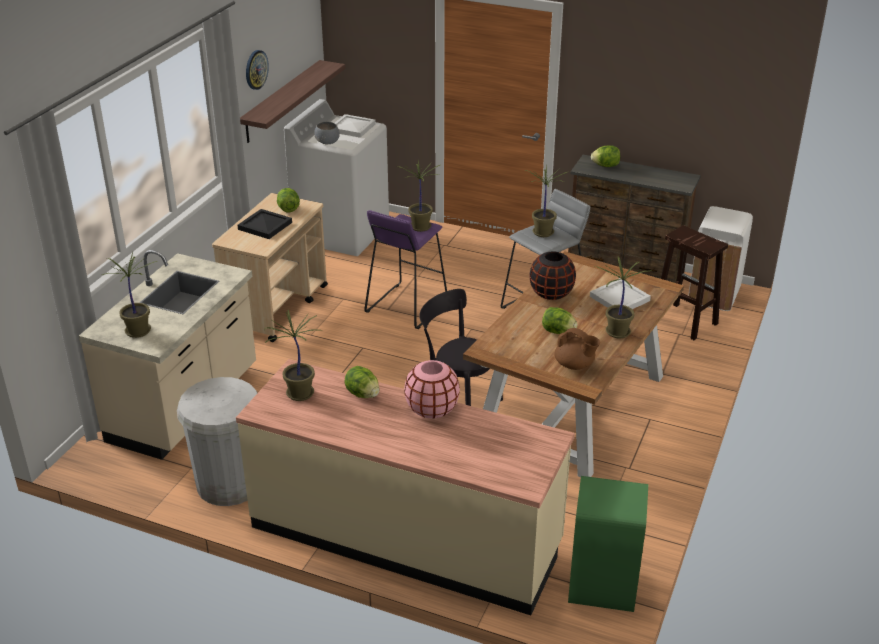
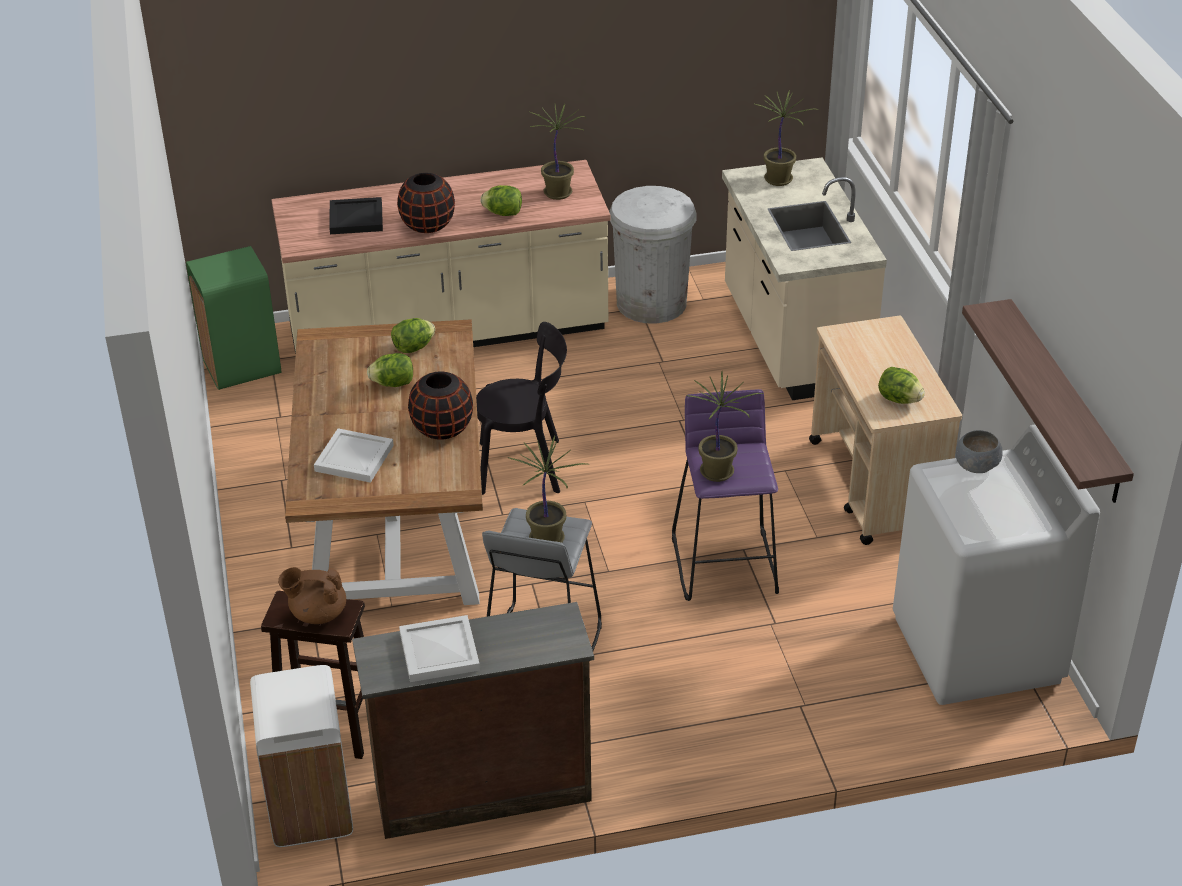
camera: 145 degrees right, 5 degrees up
(256, 69) = (1046, 286): wall clock -> none
(266, 226) = (883, 364): black tray -> black tray (355, 219)
(353, 127) = (990, 515): white tray -> white tray (438, 652)
(432, 409) = (427, 225): pink vase -> black vase
(575, 365) = (344, 354): brown teapot -> brown teapot (317, 613)
(605, 166) = (532, 641): lettuce -> lettuce (413, 348)
(617, 333) = (324, 410): potted plant -> none

